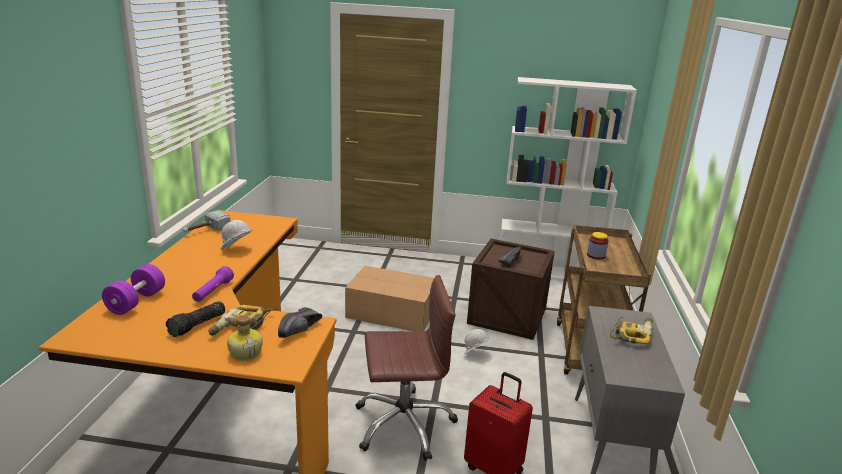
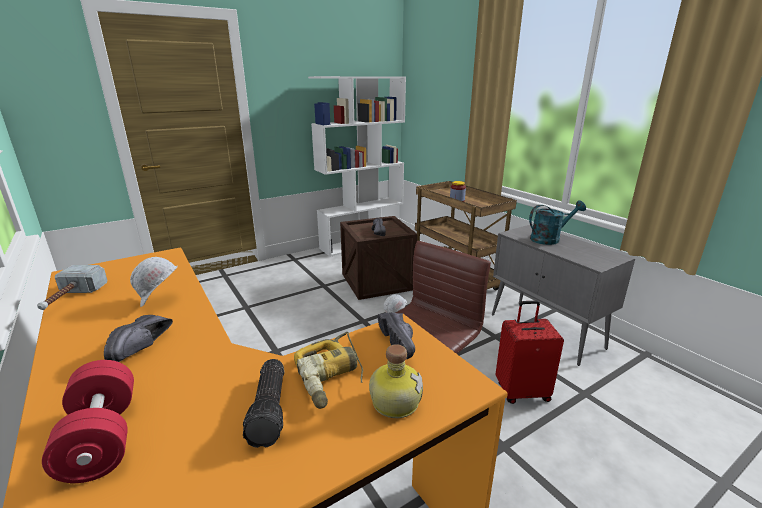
camera: 40 degrees left, 0 degrees up
(136, 302) = (102, 438): purple dumbbell -> red dumbbell
(197, 272) = (144, 348): none -> black shoe
(213, 292) = (214, 359): purple flashlight -> none
(391, 312) = (287, 318): cardboard box -> none
(631, 334) = (549, 239): power drill -> turquoise watering can

